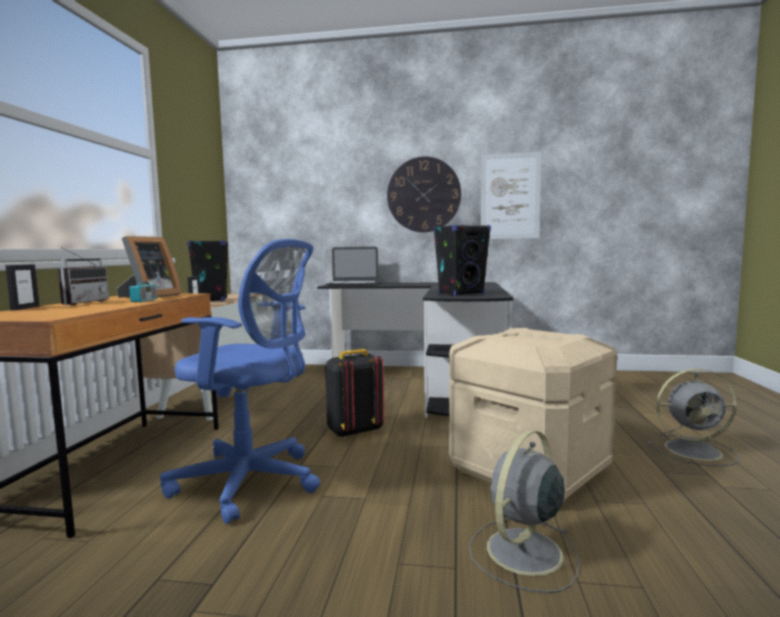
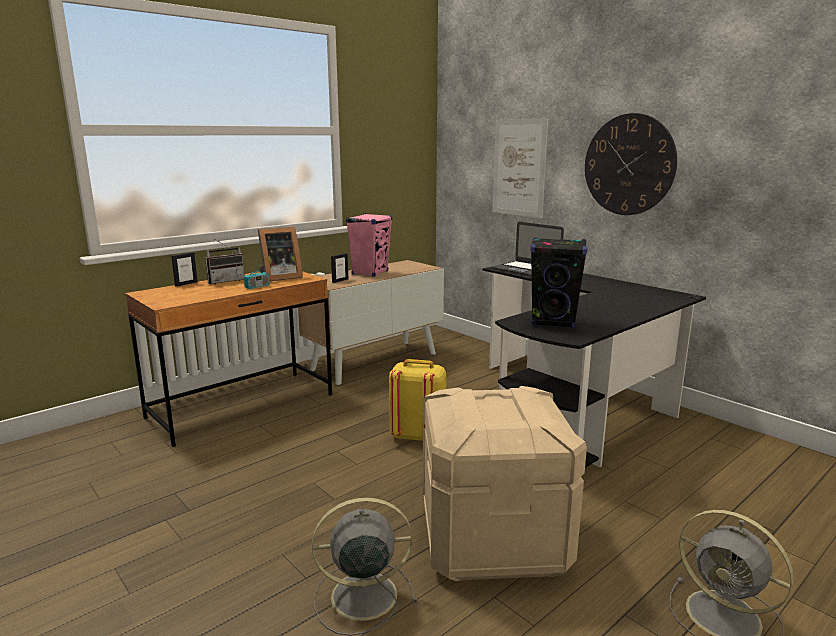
camera: 40 degrees right, 10 degrees up
(211, 300) = (370, 273): black speaker -> pink speaker
(252, 482) = (291, 451): blue office chair -> none
(354, 431) = (417, 436): black backpack -> yellow backpack
(510, 196) = (746, 176): picture -> picture (519, 167)

